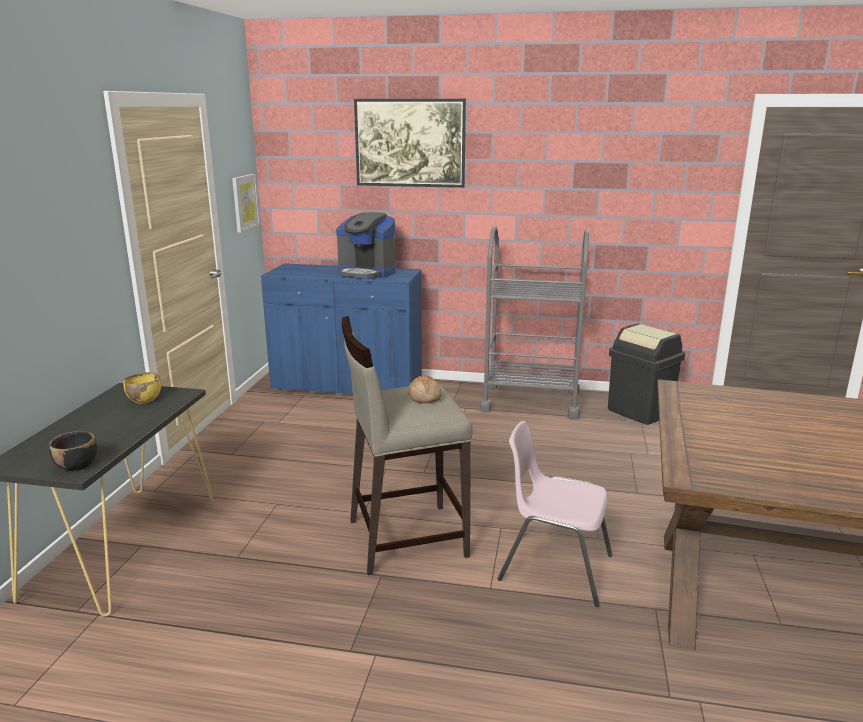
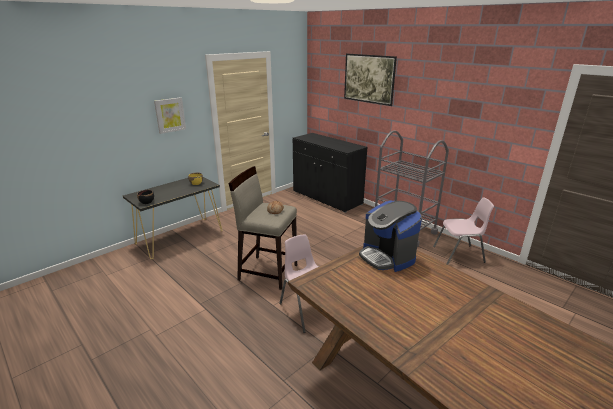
camera: 35 degrees right, 5 degrees up
(244, 202) = (294, 101): picture -> picture (170, 115)
(347, 385) = (327, 198): blue cabinet -> black cabinet
(367, 273) = (338, 144): coffee machine -> coffee machine (387, 257)
(640, 411) = (459, 255): black trash can -> pink chair

